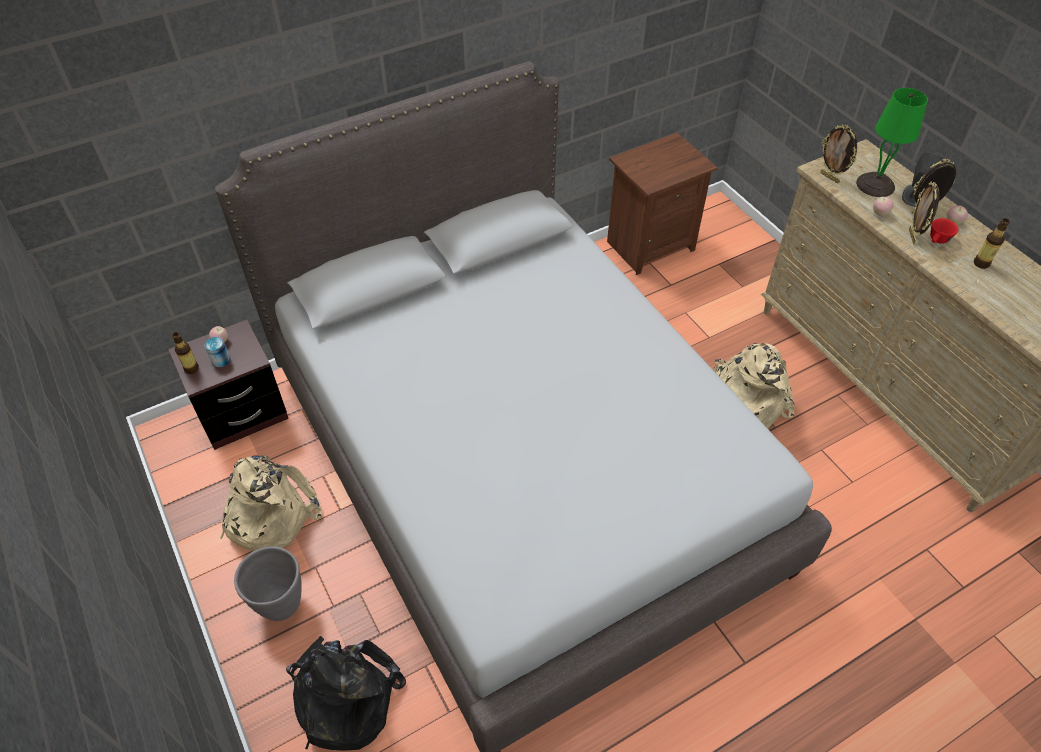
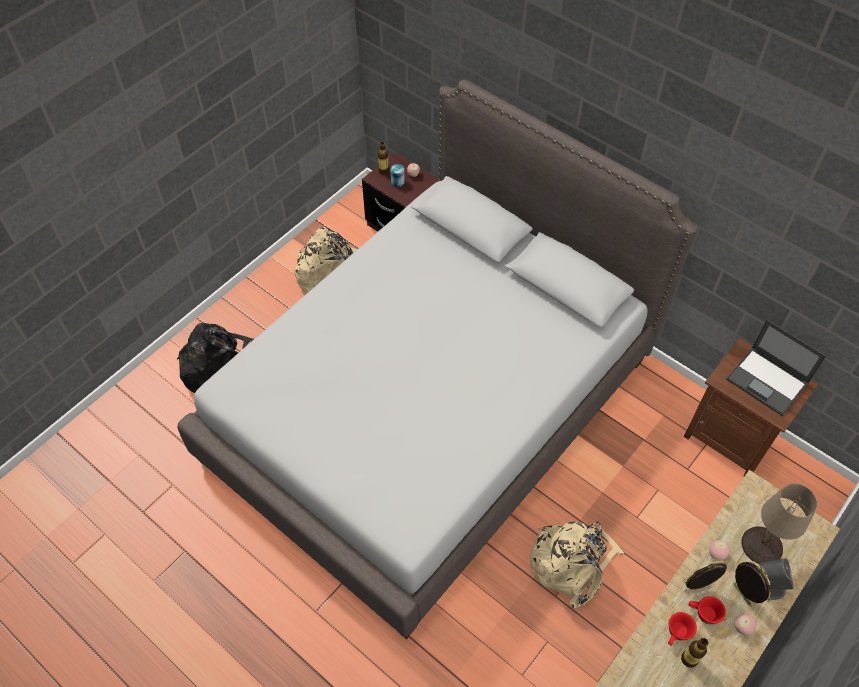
camera: 70 degrees right, 5 degrees up
(281, 603) = (269, 309): grey planter -> none
(663, 158) = (768, 382): none -> laptop
(830, 177) = (748, 501): picture frame -> none
(875, 185) = (761, 546): green table lamp -> beige table lamp
(956, 263) = (677, 634): none -> red cup

